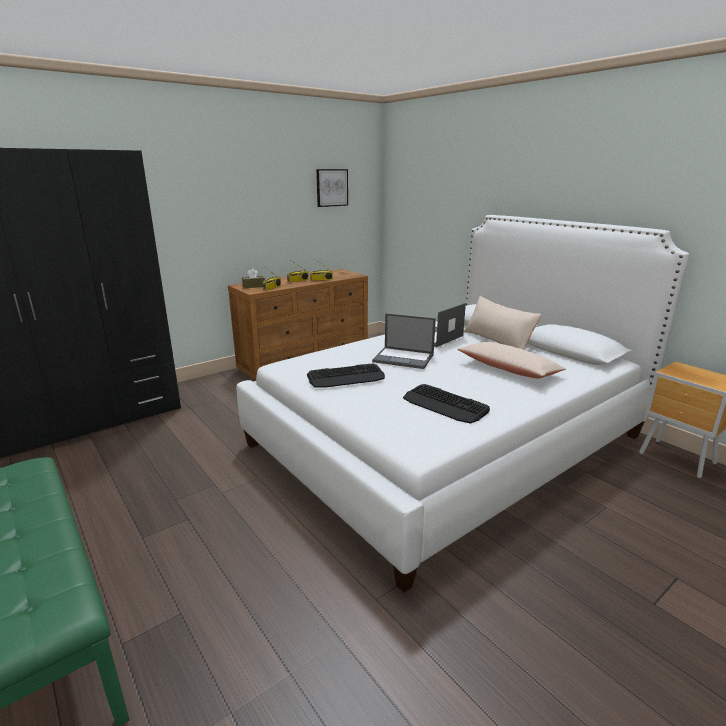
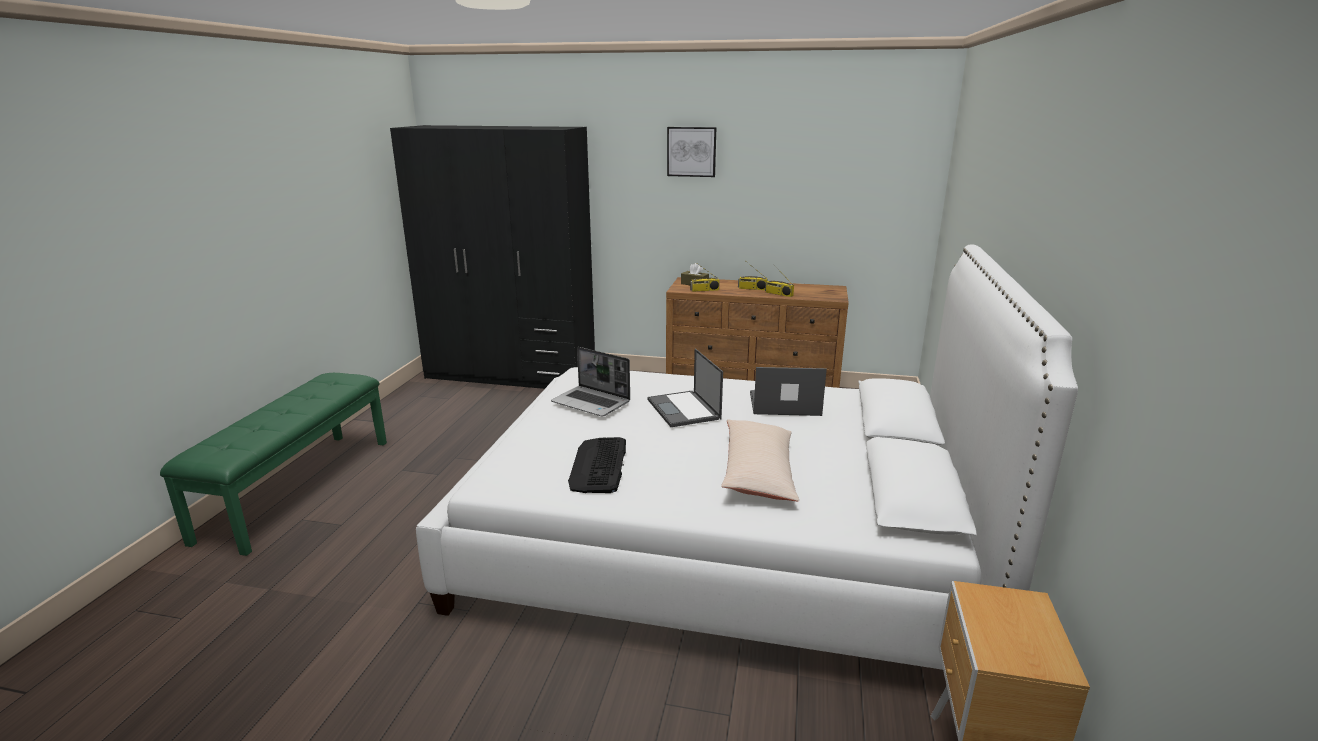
camera: 50 degrees right, 0 degrees up
(331, 187) = (847, 172): picture -> picture (691, 151)
(346, 377) = (592, 402): keyboard -> laptop
(497, 341) = (849, 439): beige pillow -> none

